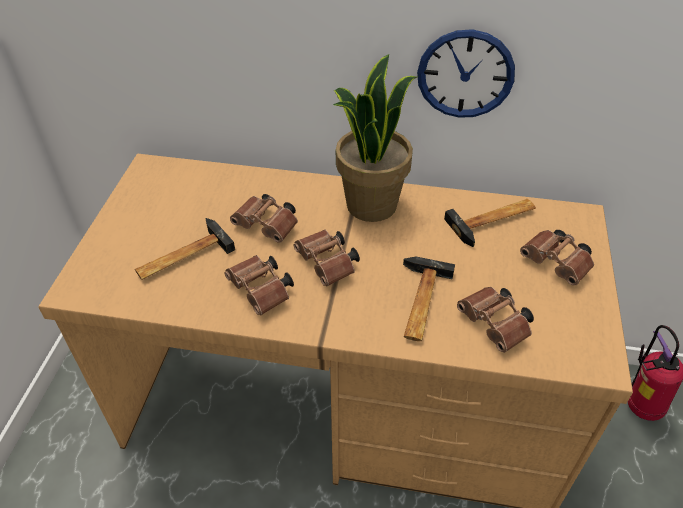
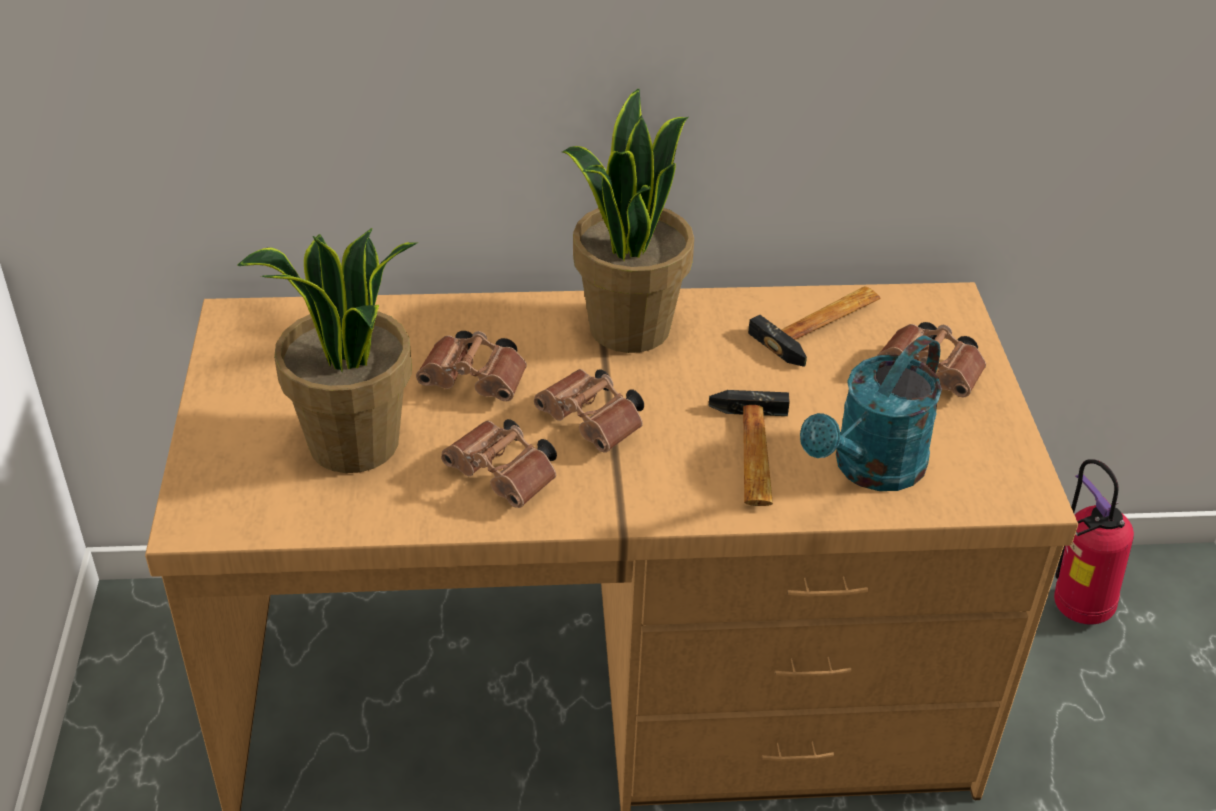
camera: 15 degrees left, 5 degrees down
(182, 256) = (354, 445): hammer -> potted plant
(465, 74) = (754, 107): wall clock -> none
(495, 326) = (870, 470): brown binoculars -> turquoise watering can

